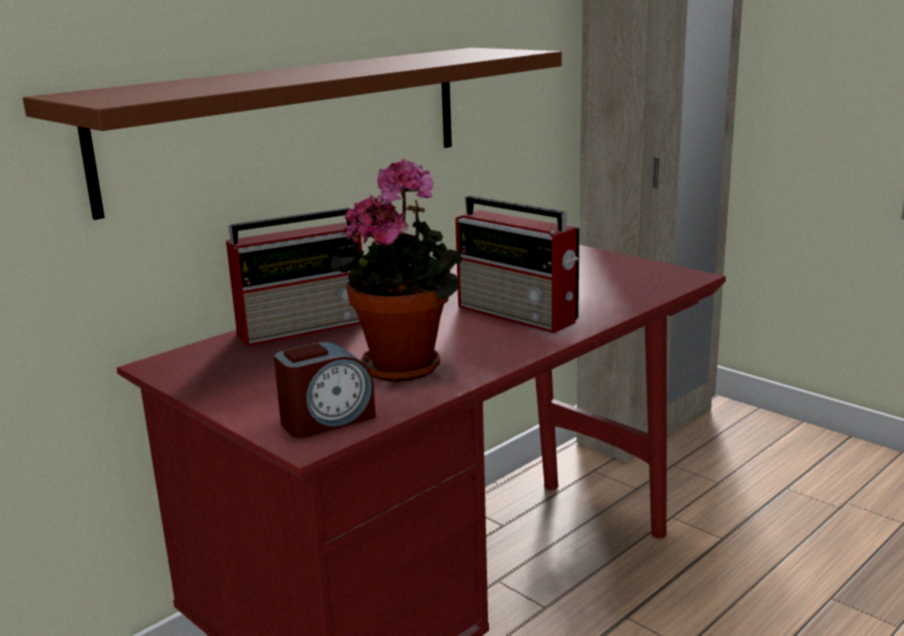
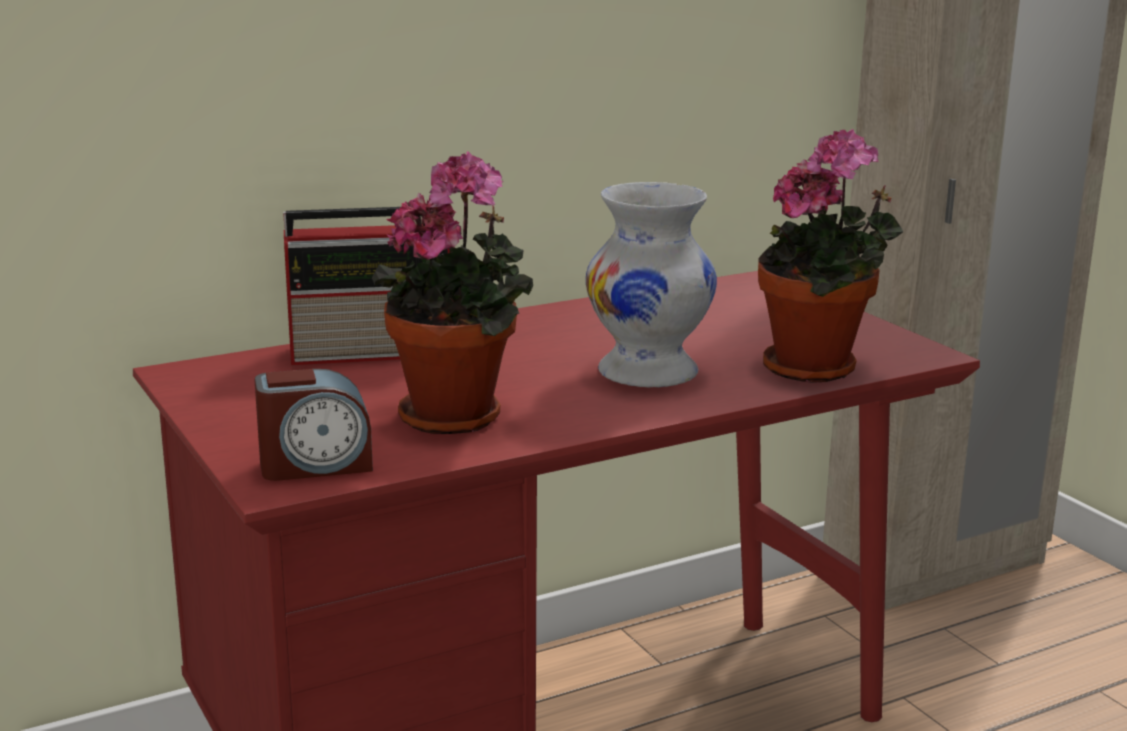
camera: 15 degrees right, 0 degrees up
(292, 123) = (399, 90): brown shelf -> none
(519, 314) = (650, 373): radio -> white vase
(629, 295) = (818, 368): none -> potted plant

